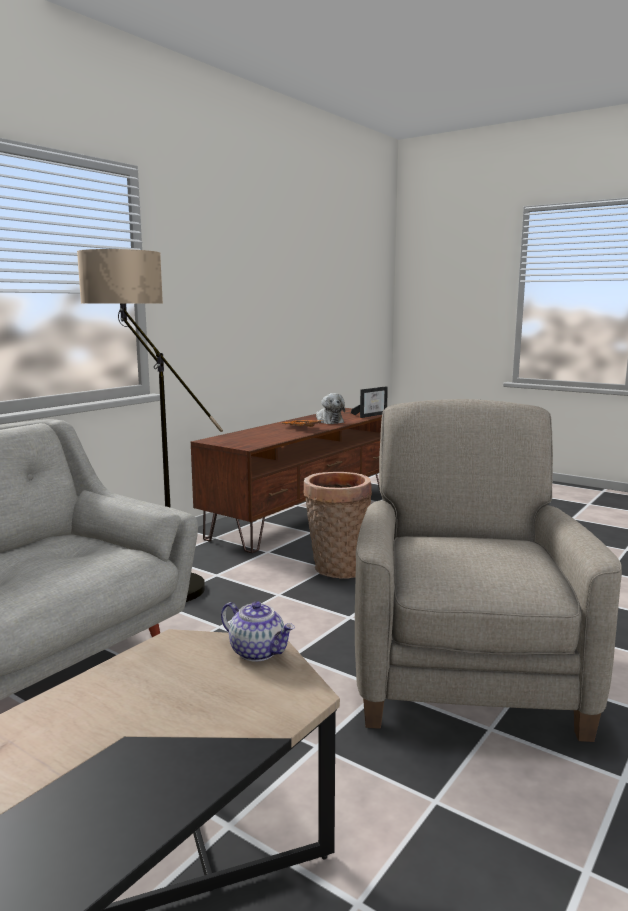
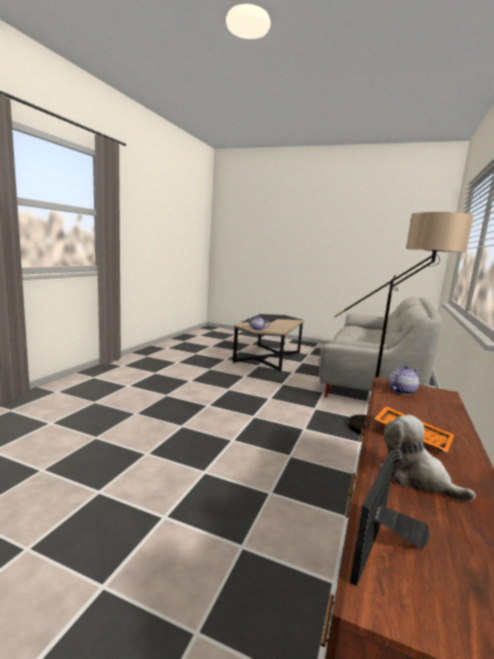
camera: 165 degrees right, 0 degrees up
(249, 442) = (401, 391): none -> teapot
(336, 569) = (282, 455): basket -> none
(465, 674) = (194, 394): beige armchair -> none

